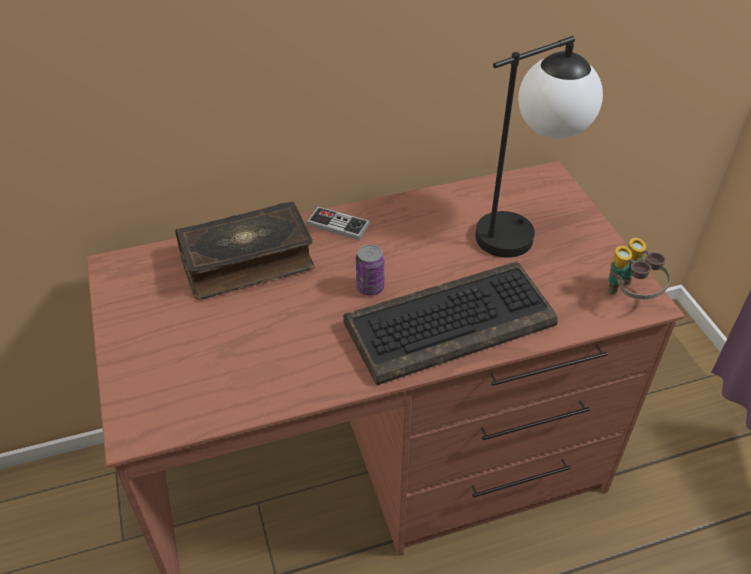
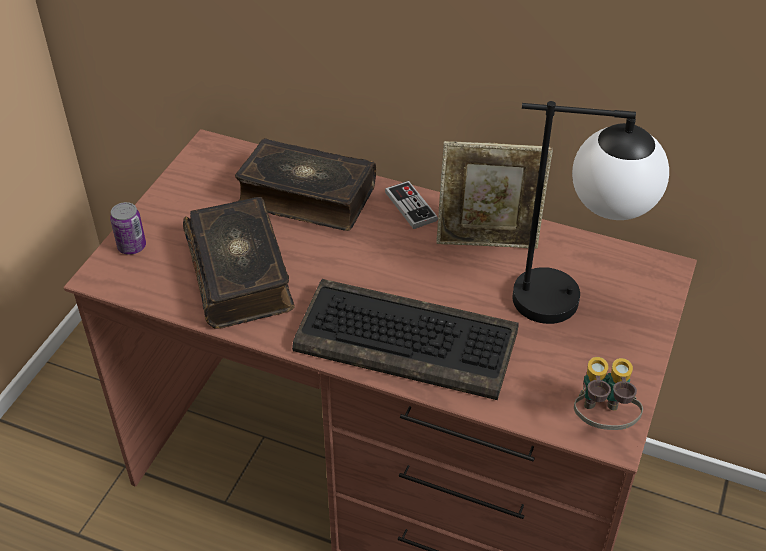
camera: 40 degrees right, 0 degrees up
(263, 352) = (241, 274): none -> book
(370, 287) = (377, 273): can -> can (132, 246)
(421, 220) = (488, 242): none -> picture frame

